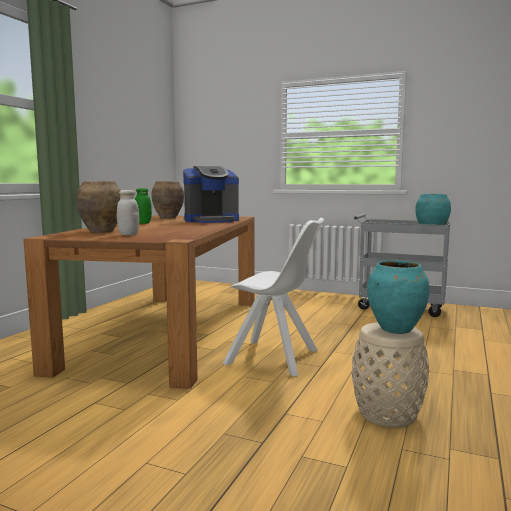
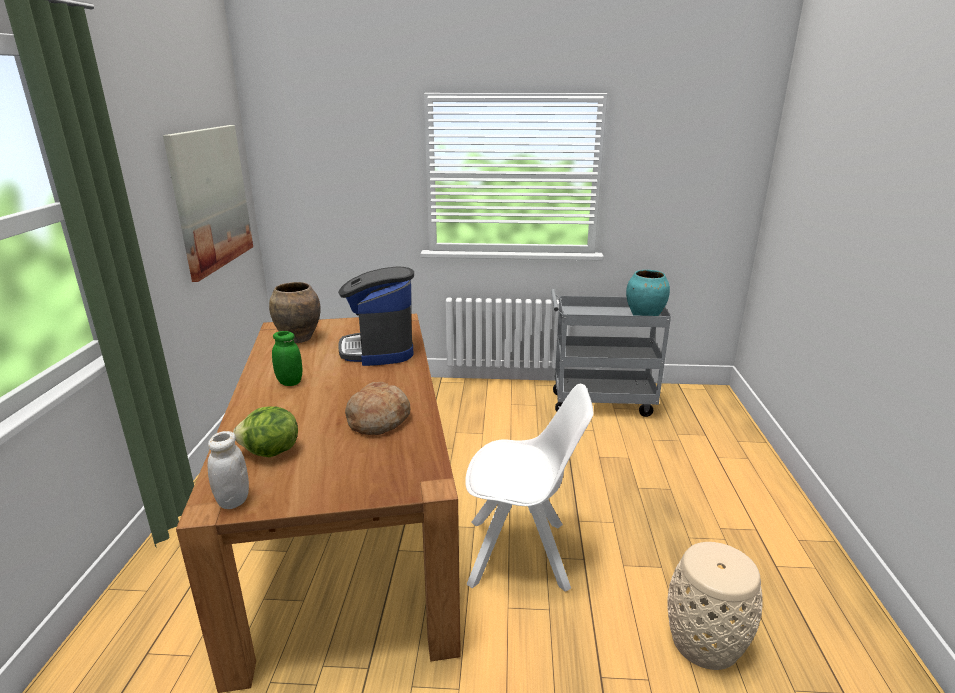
camera: 20 degrees left, 15 degrees up
(101, 231) = (270, 452): brown vase -> lettuce
(128, 234) = (330, 465): white jar -> white jar (233, 500)
(140, 142) = (210, 199): none -> picture
(177, 230) = (378, 420): none -> bread
(211, 220) = (379, 349): coffee machine -> coffee machine turned 120 degrees clockwise
(396, 329) = (726, 563): turquoise vase -> none

